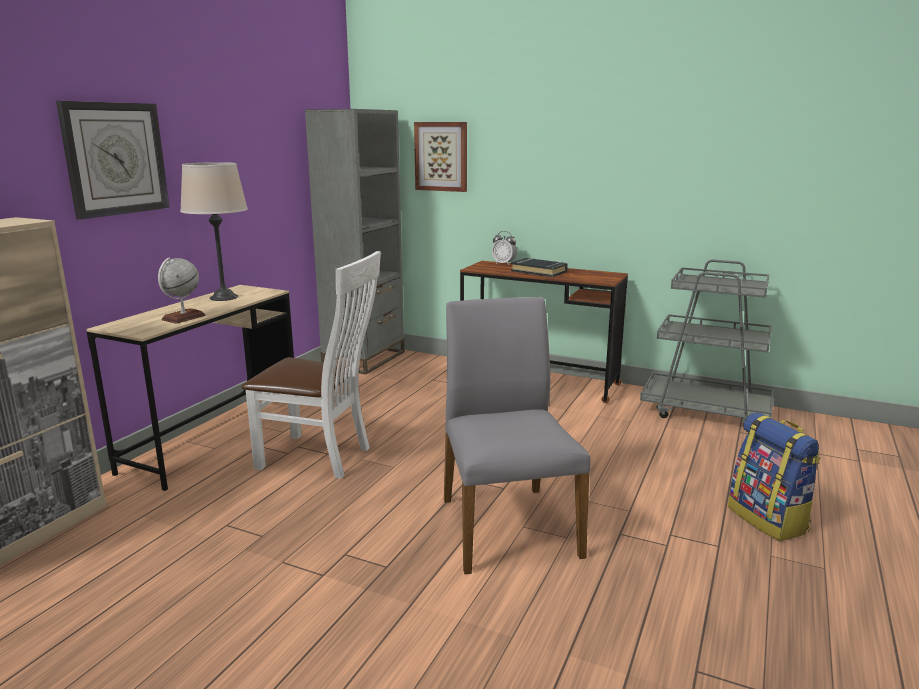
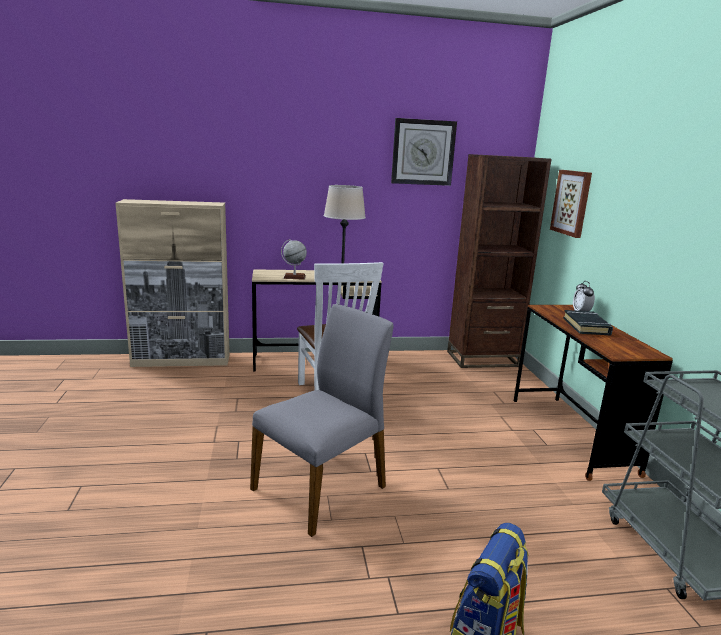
camera: 55 degrees right, 0 degrees up
(115, 159) = (294, 177): wall clock -> wall clock (423, 152)
(364, 359) = (482, 359): grey bookcase -> brown bookcase

